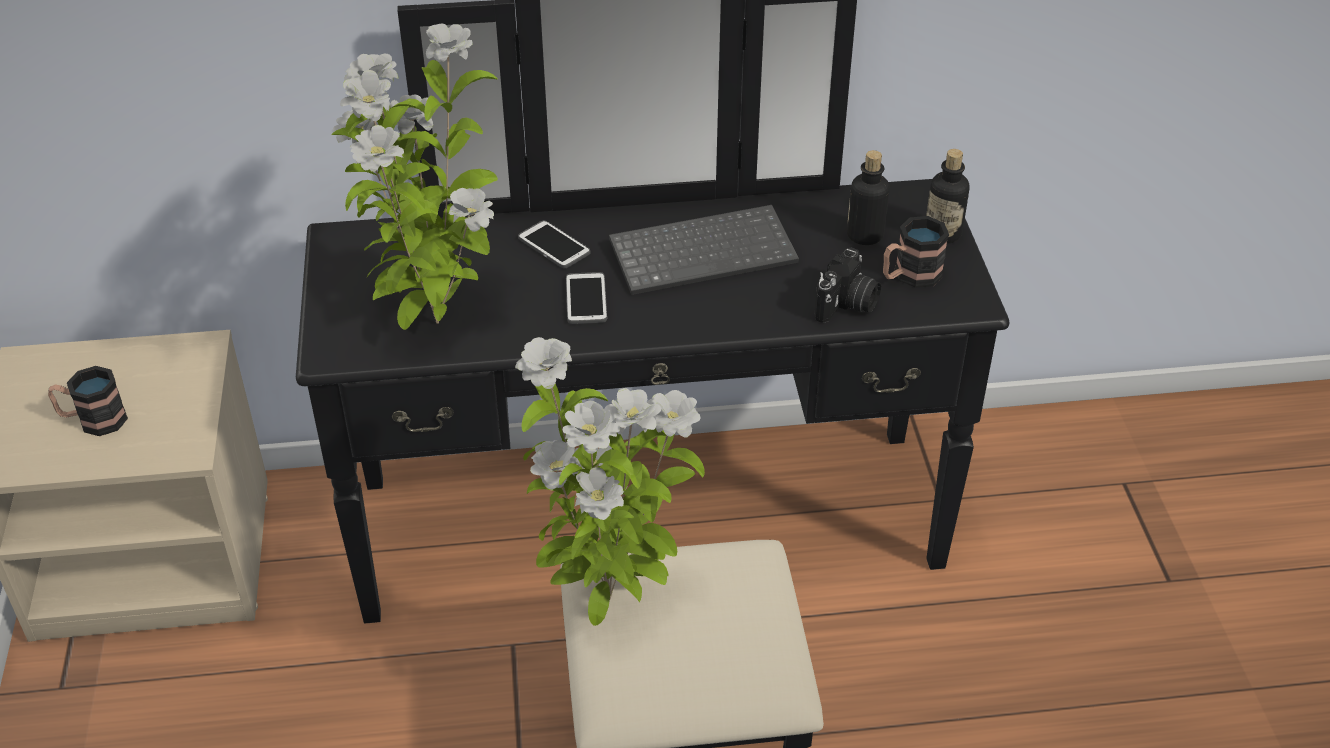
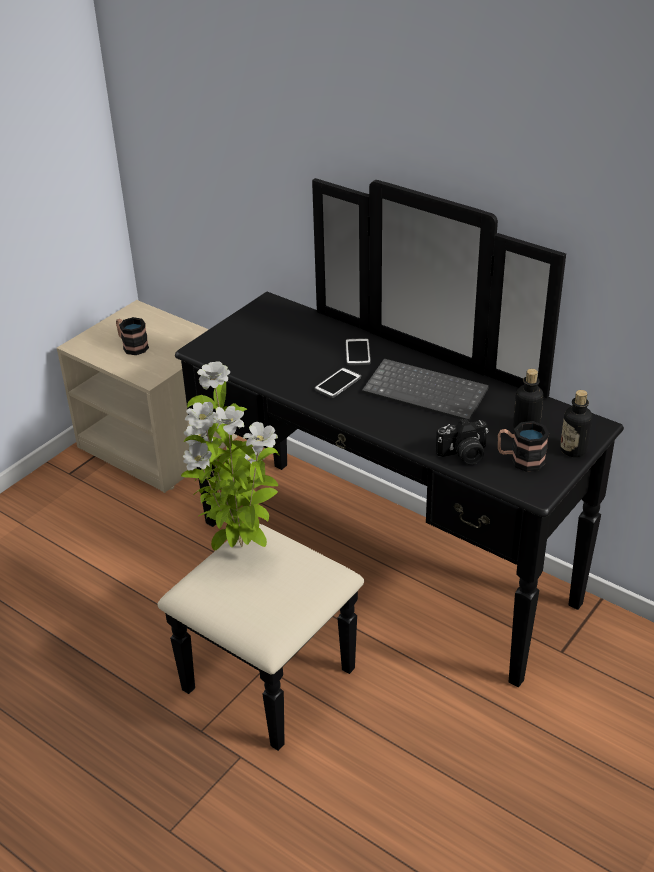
camera: 45 degrees right, 5 degrees down
(433, 321) = (258, 357): potted plant -> none

